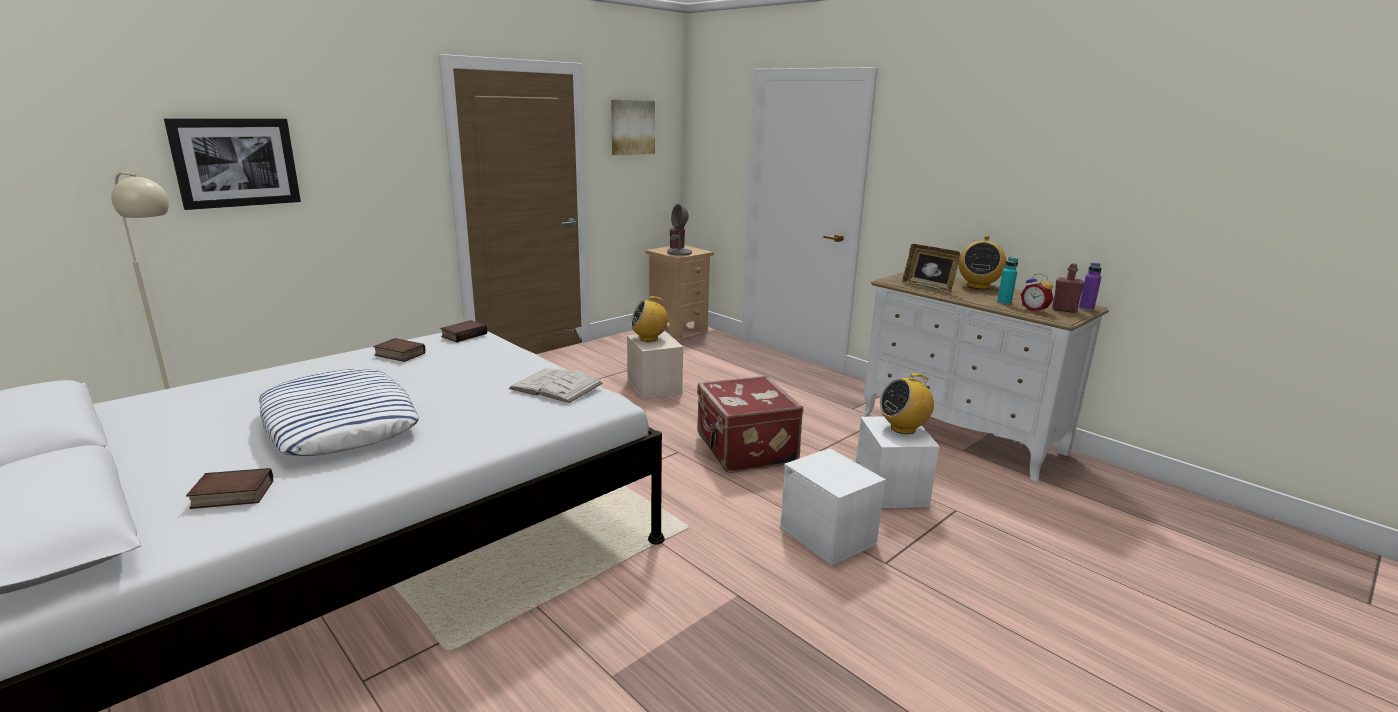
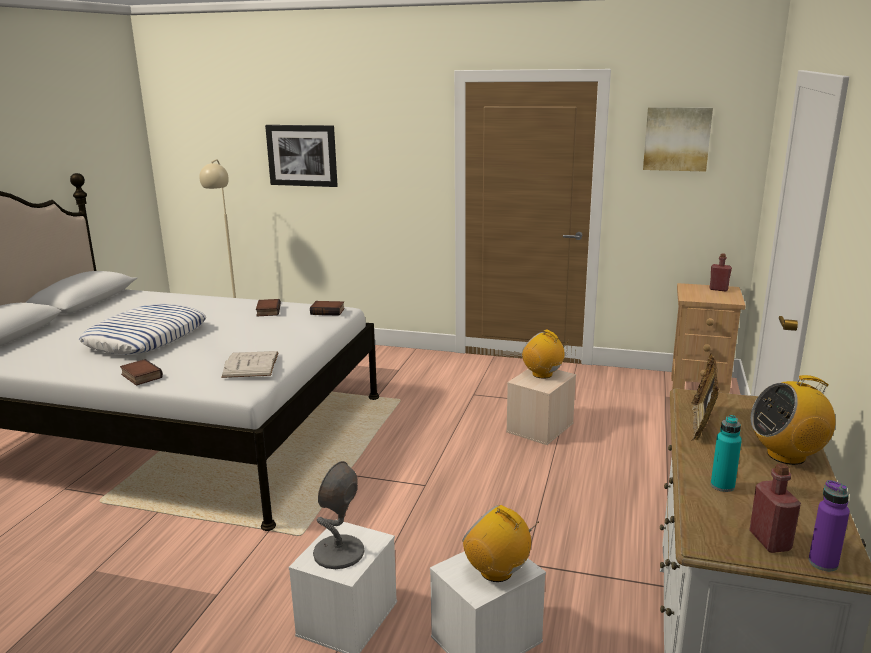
camera: 60 degrees right, 0 degrees up
(231, 495) = (45, 351): book -> book (140, 376)
(679, 253) = (700, 295): grey table lamp -> grey table lamp (338, 553)
(744, 450) = (469, 517): red suitcase -> none
(1035, 310) = (722, 515): alarm clock -> none

